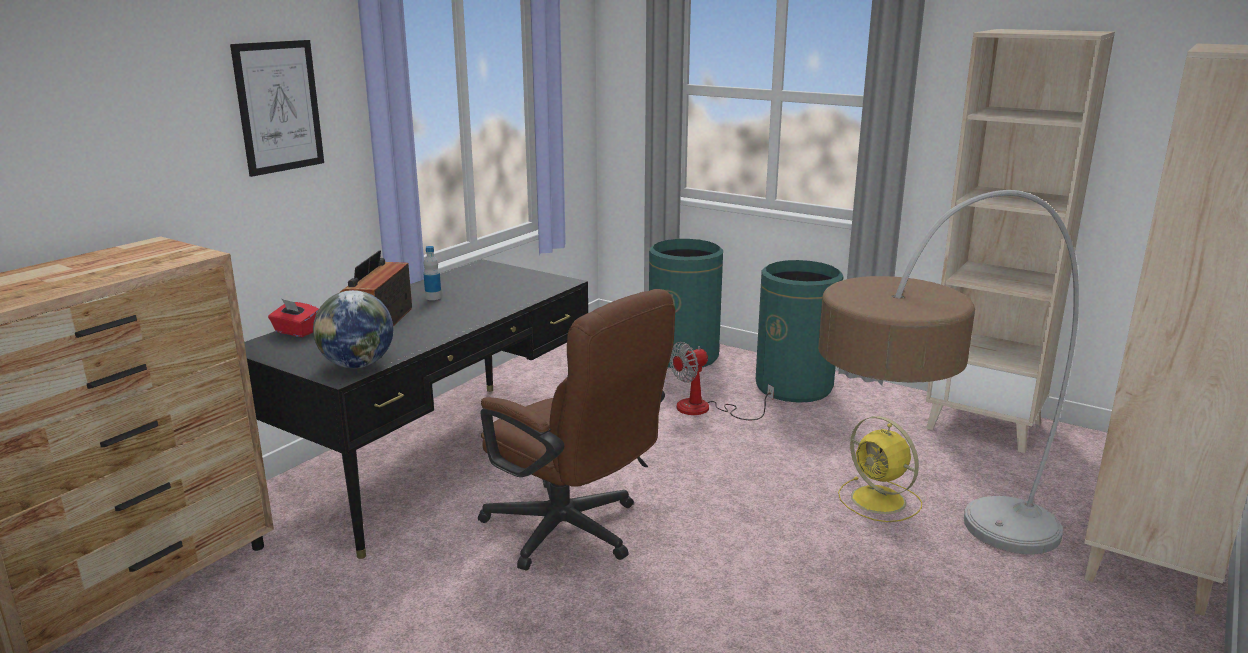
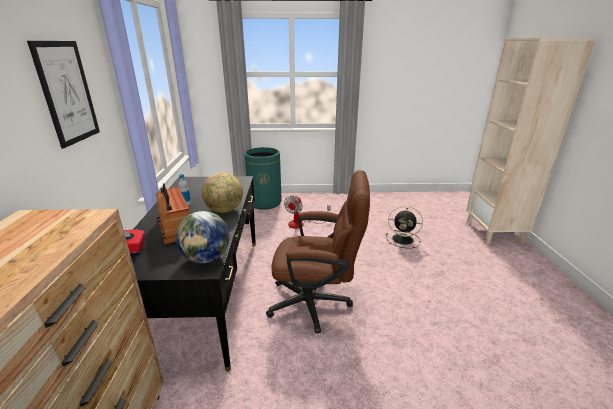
camera: 35 degrees left, 5 degrees up
(468, 317) = (225, 210): none -> globe
(794, 387) = (322, 203): green trash can -> none
(880, 501) = (403, 239): yellow fan -> black fan
(929, 570) = (448, 260): floor lamp -> none
(984, 425) = (397, 199): beige bookcase -> none

